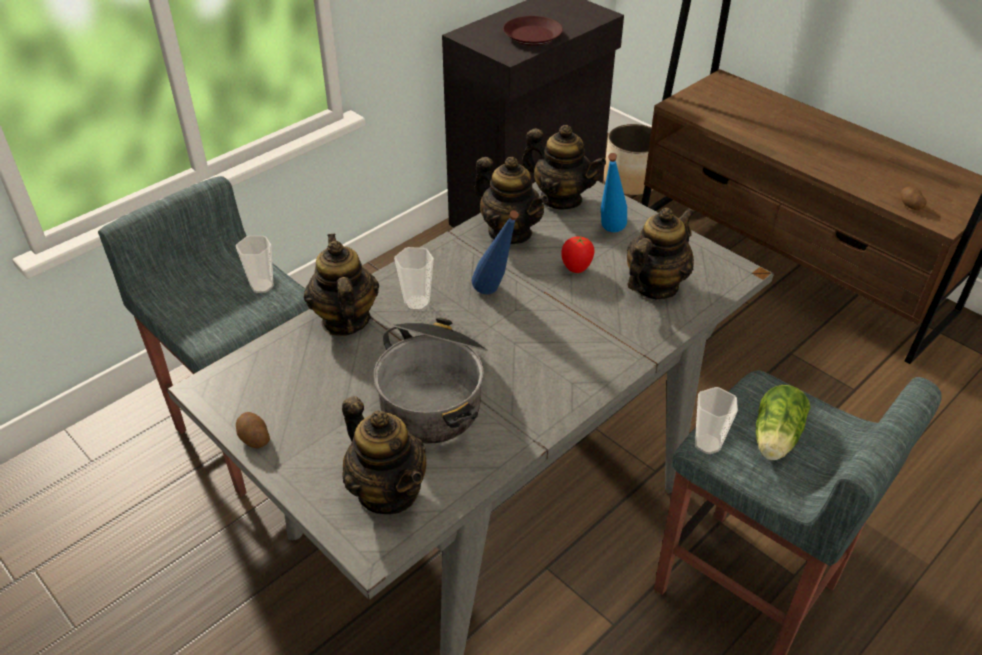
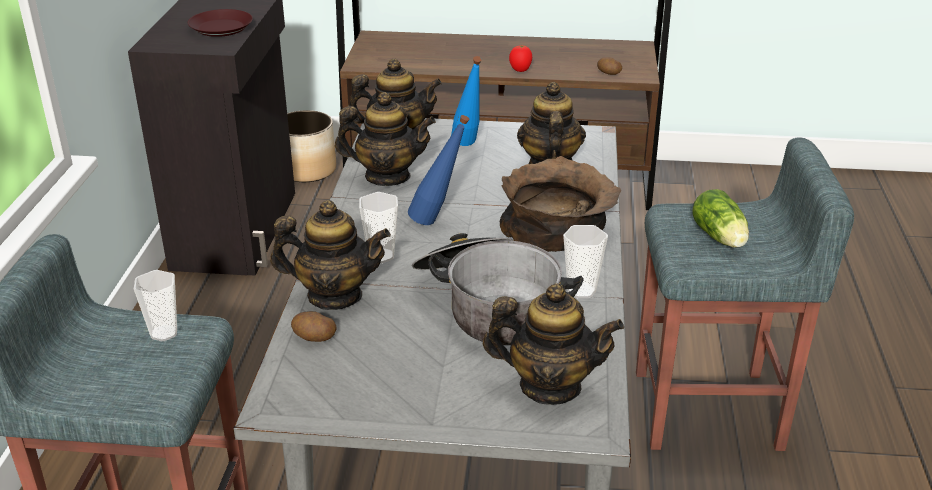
camera: 40 degrees left, 10 degrees down
(254, 438) = (381, 415): potato -> potato (313, 337)
(345, 320) = (334, 296): teapot -> teapot turned 150 degrees clockwise
(576, 269) = (477, 179): tomato -> tomato (520, 70)
(580, 351) = (557, 228): none -> brown bowl
(707, 444) = (684, 262): cup -> cup (581, 291)

